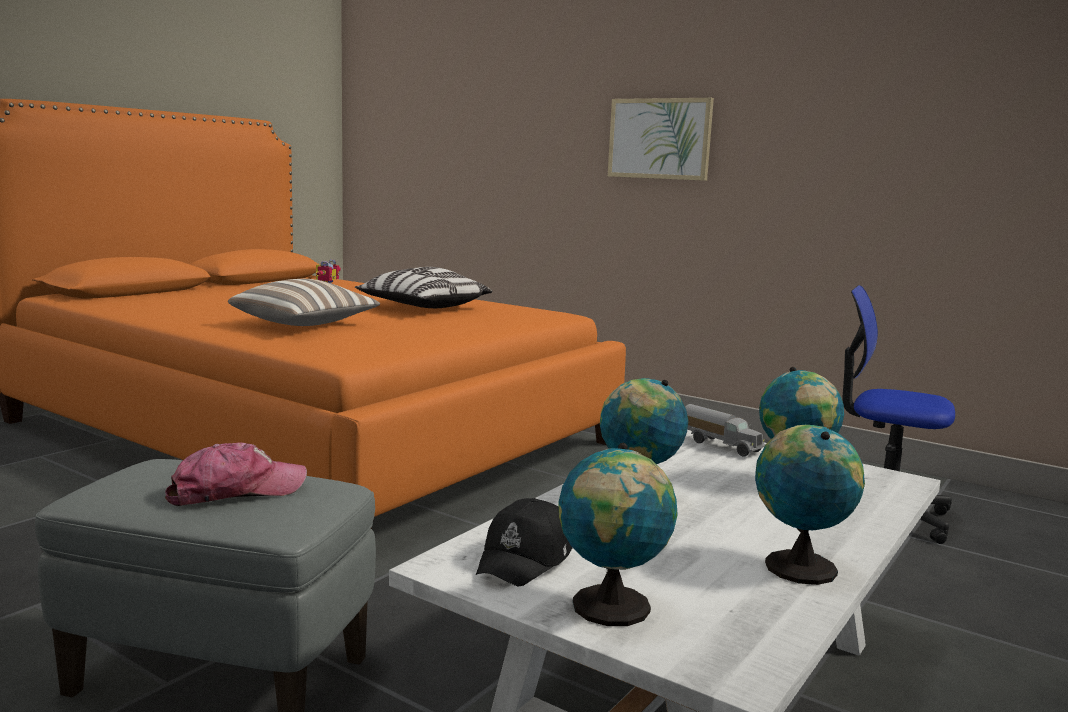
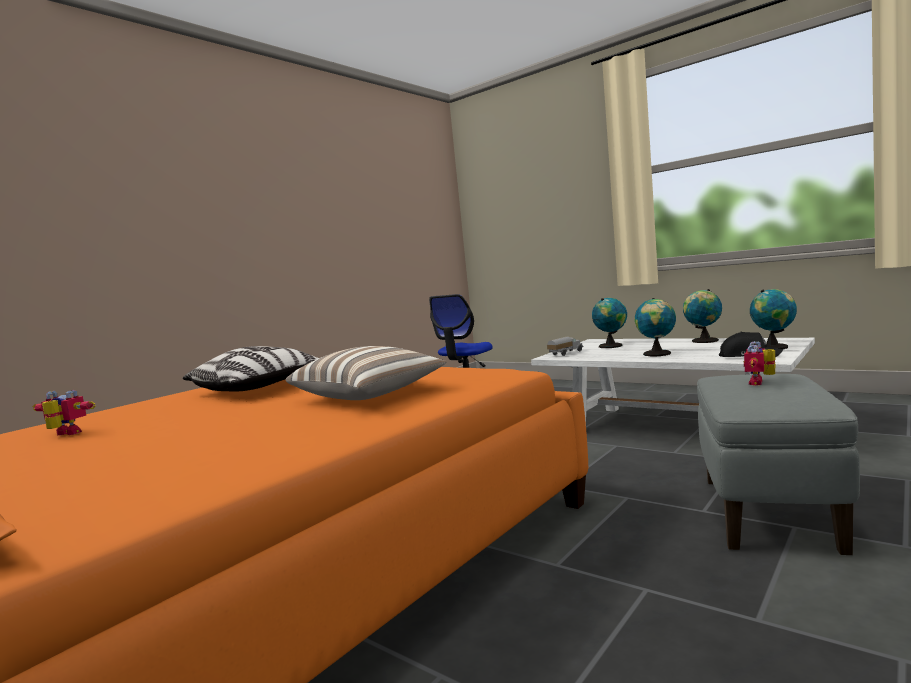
camera: 85 degrees left, 5 degrees down
(236, 491) = (760, 383): cap -> toy robot
(659, 139) = (226, 229): picture -> none

